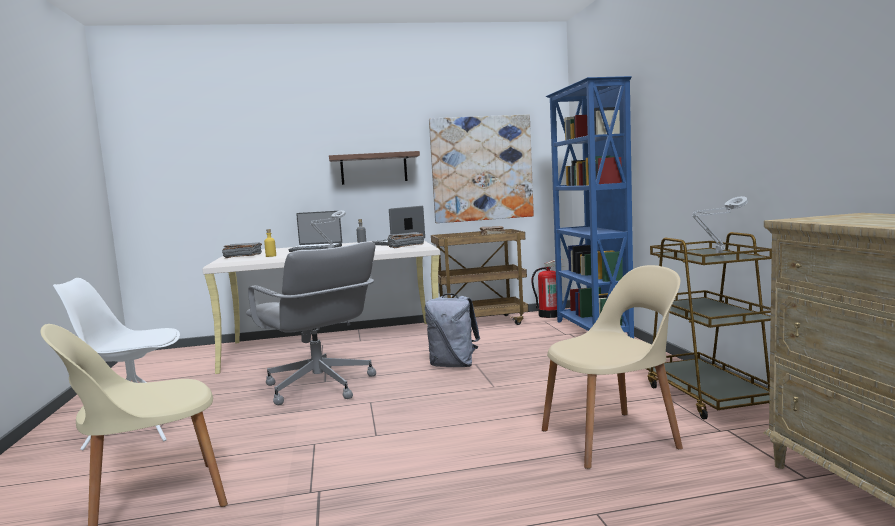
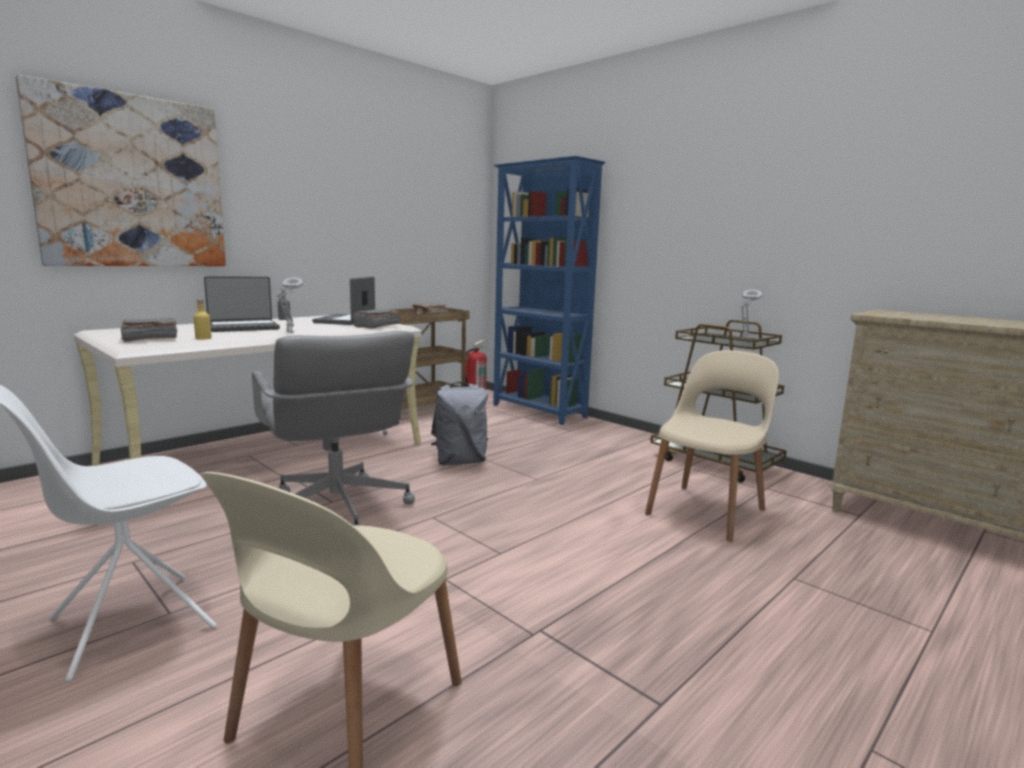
camera: 35 degrees left, 5 degrees up
(319, 387) = (336, 510): grey office chair -> grey office chair turned 45 degrees clockwise
(374, 168) = (292, 223): shelf -> none
(481, 168) = (410, 236): picture -> picture (132, 182)

